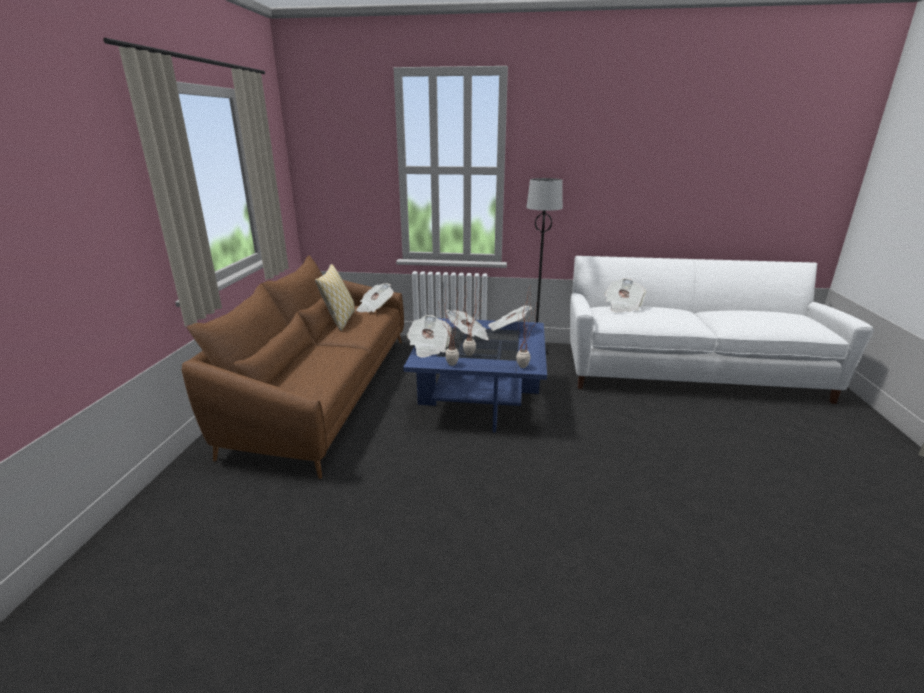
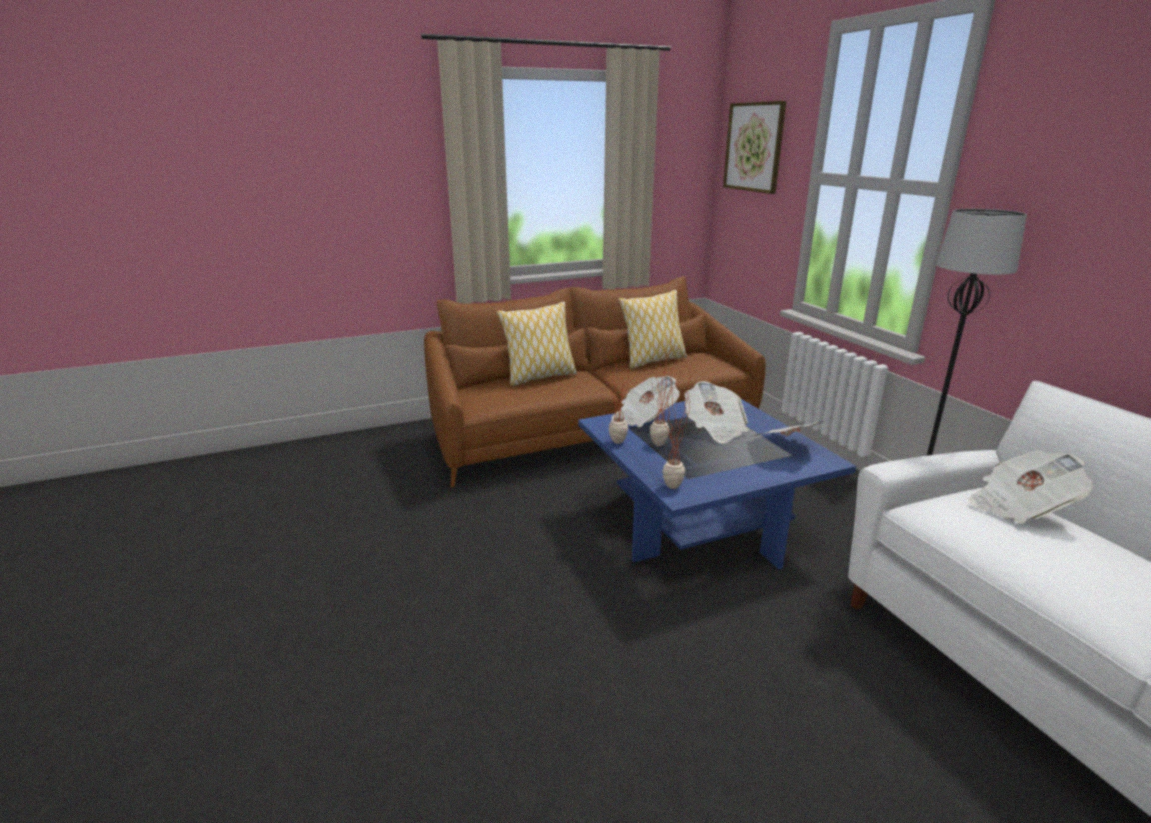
camera: 60 degrees right, 0 degrees up
(300, 362) = (539, 377): none -> pillow
(334, 151) = (754, 147): none -> picture
(374, 308) = (716, 362): newspaper -> none

